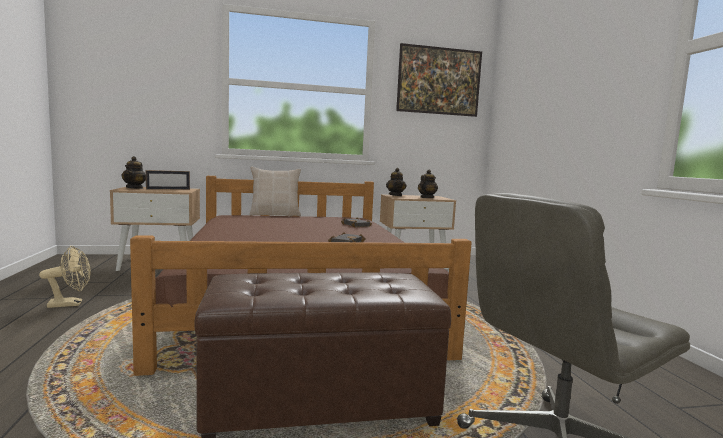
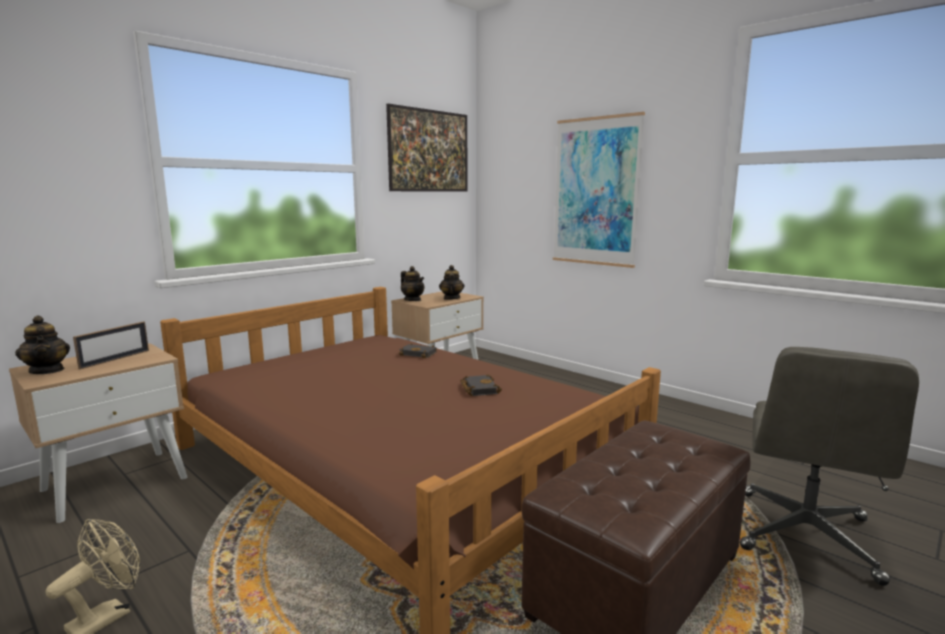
camera: 35 degrees left, 5 degrees up
(275, 214) = (273, 357): beige pillow -> none
(565, 105) = (596, 192): none -> picture

